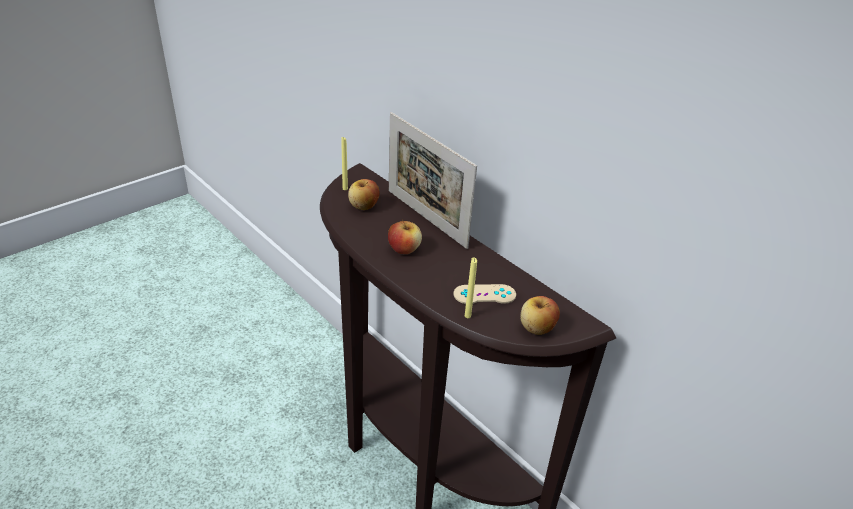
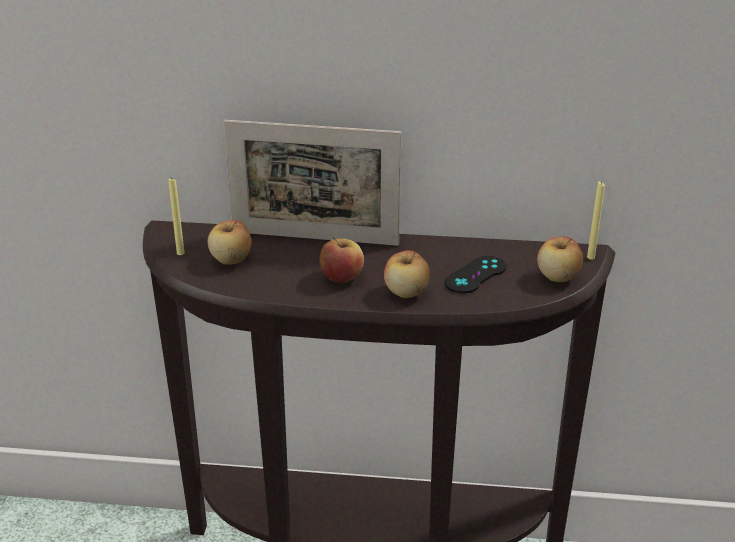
camera: 40 degrees left, 5 degrees down
(426, 280) = (406, 292): none -> apple
(467, 316) = (490, 300): yellow candle -> yellow candle (590, 257)
(484, 294) = (476, 275): beige game controller -> black game controller

